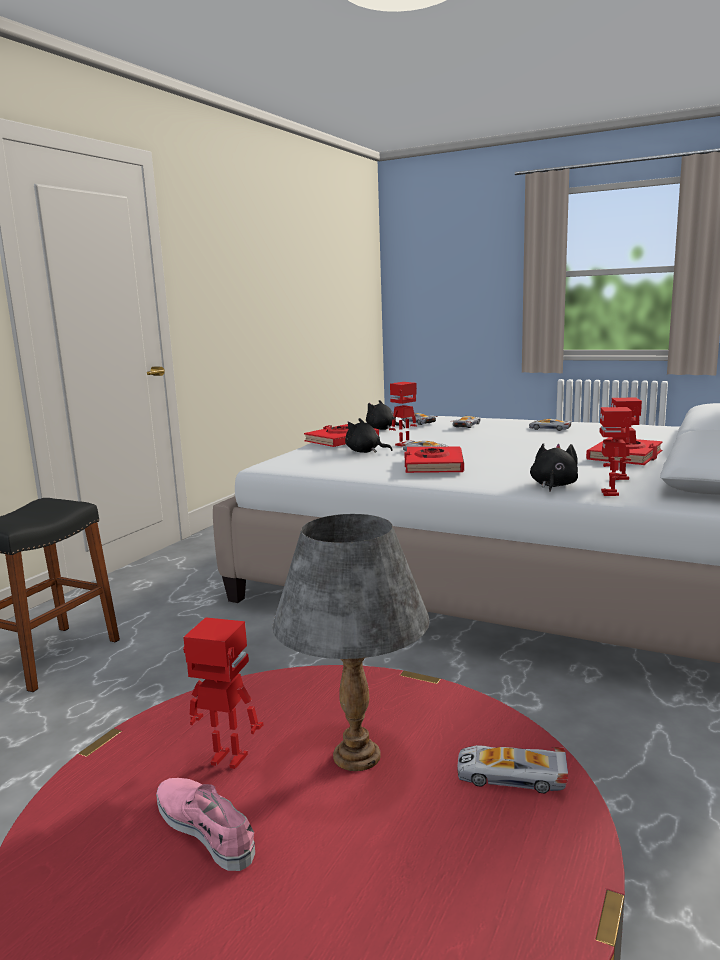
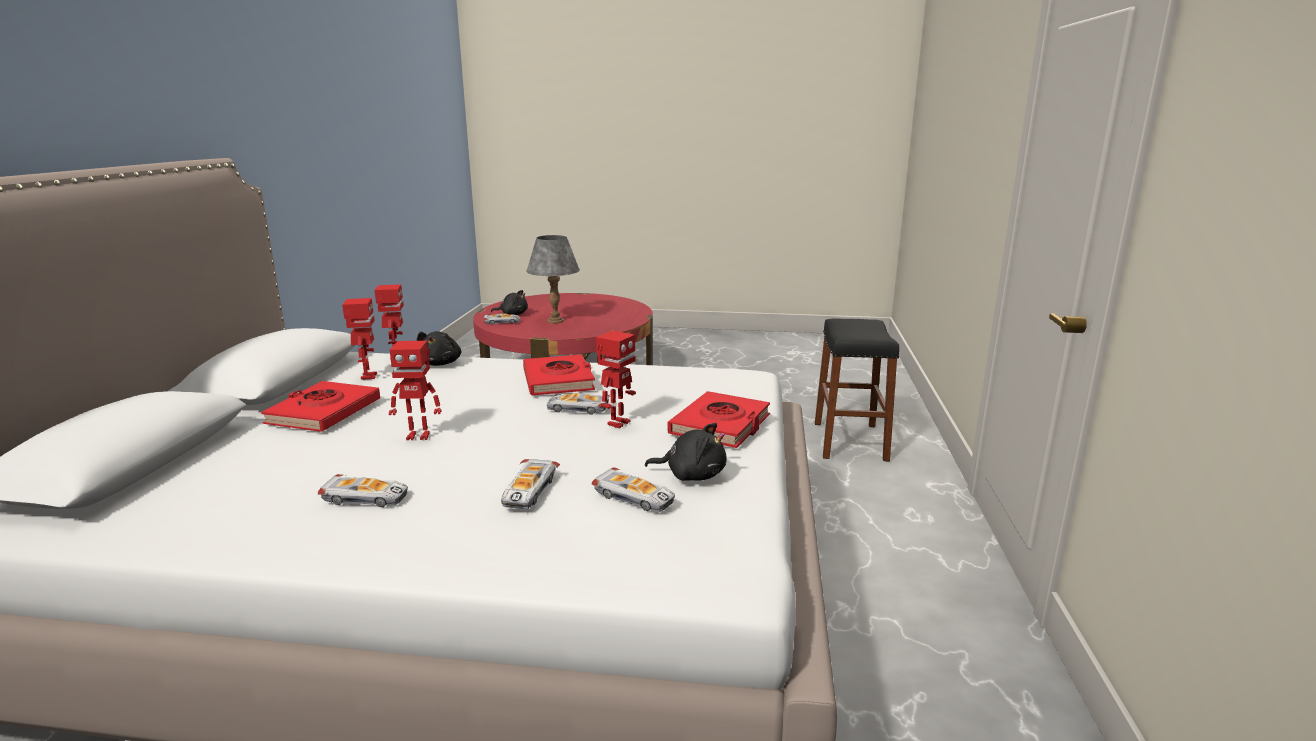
camera: 160 degrees right, 5 degrees up
(206, 828) = (591, 309): pink shoe -> none
(227, 760) = (598, 317): toy robot -> toy robot (419, 436)
(365, 452) = (659, 403): black plush toy -> black plush toy (512, 314)

